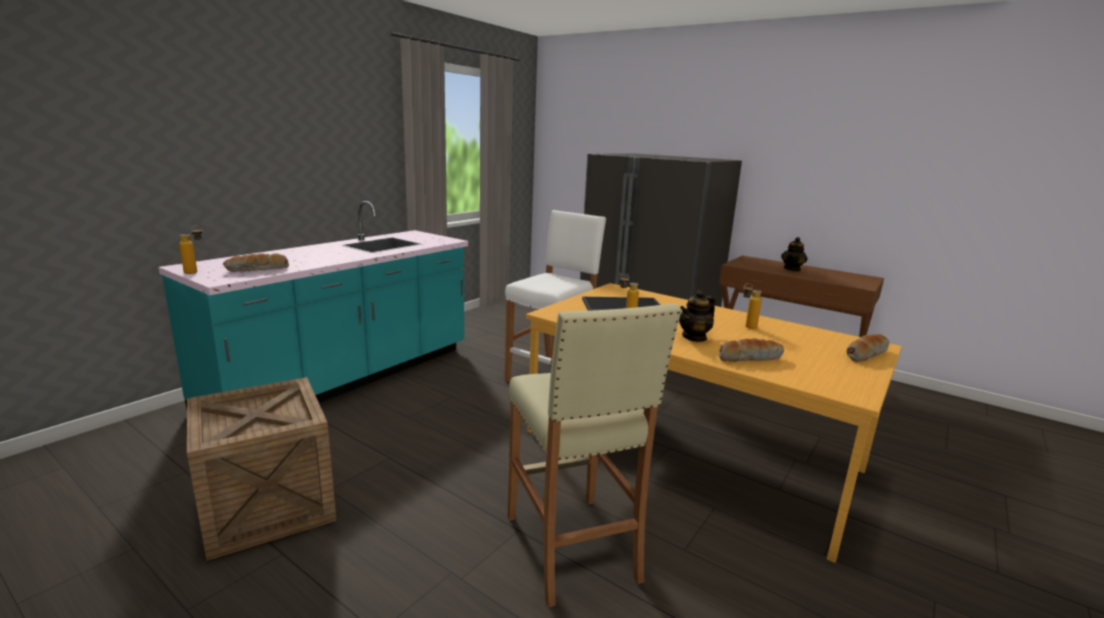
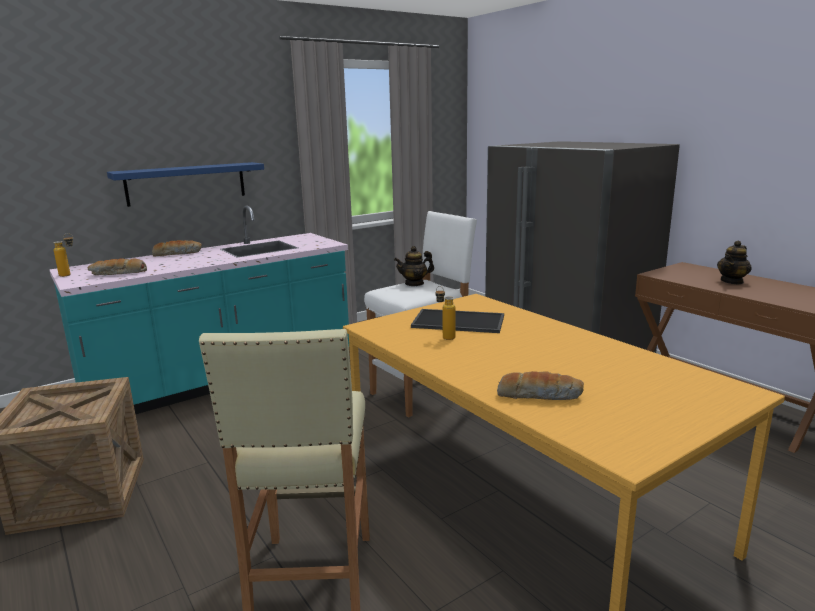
camera: 20 degrees right, 0 degrees up
(296, 176) = (186, 183): none -> blue shelf
(694, 337) = (500, 364): teapot -> teapot (414, 283)
(746, 327) = (582, 356): bottle -> none
(866, 354) = (712, 403): bread -> bread (178, 254)

